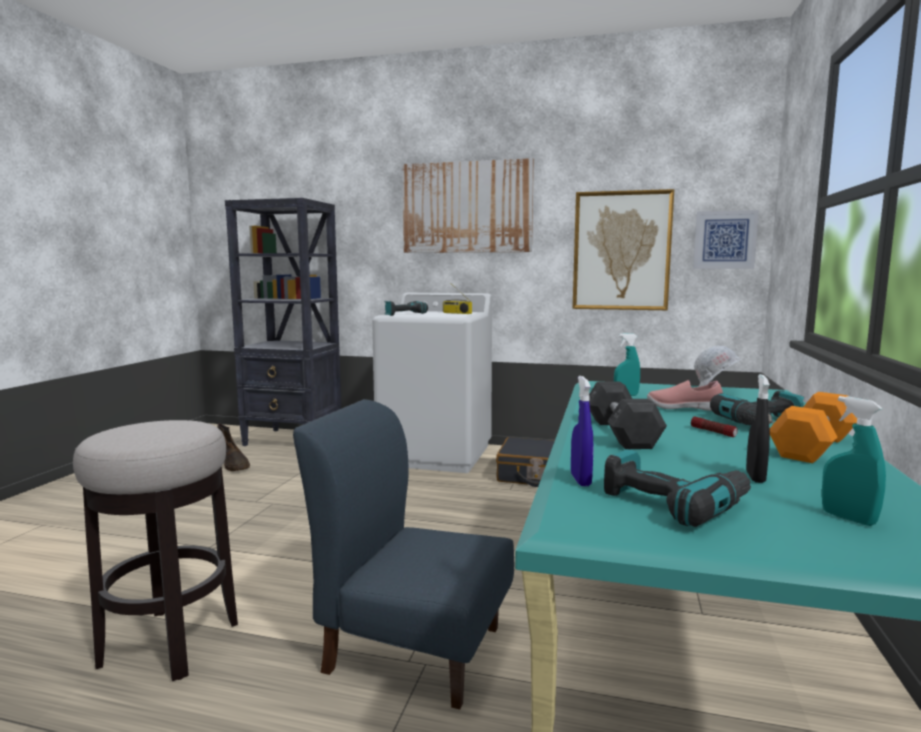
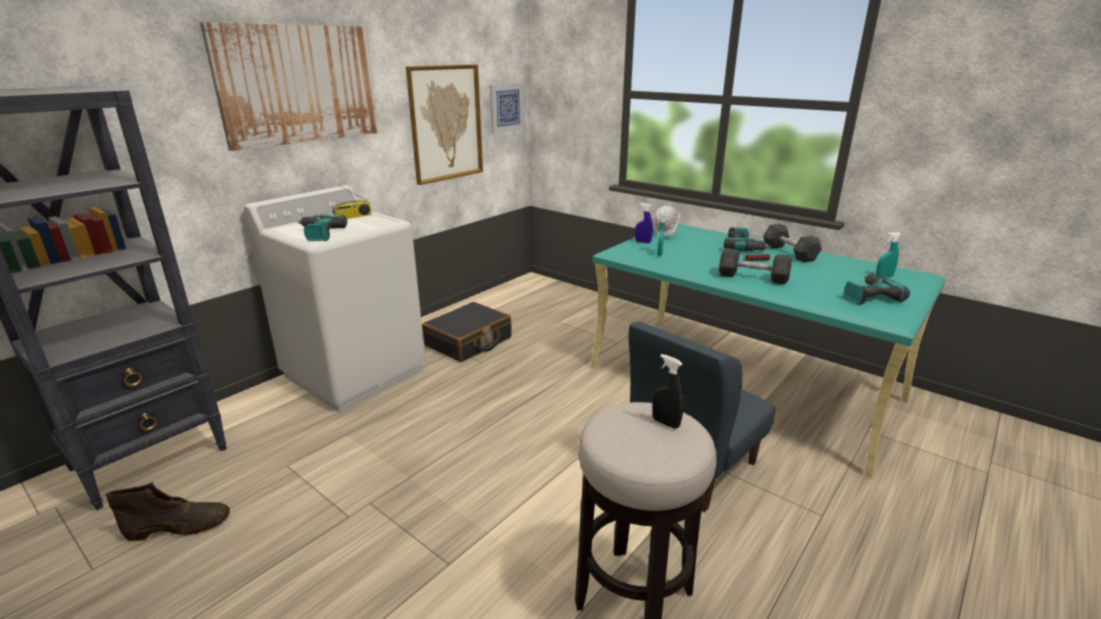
camera: 65 degrees left, 15 degrees up
(580, 480) = (837, 305): blue spray bottle -> blue spray bottle (643, 242)
(683, 409) = (704, 252): pink shoe -> none
(755, 477) = (833, 274): black spray bottle -> black spray bottle (665, 423)
(813, 447) = (789, 253): orange dumbbell -> grey dumbbell

